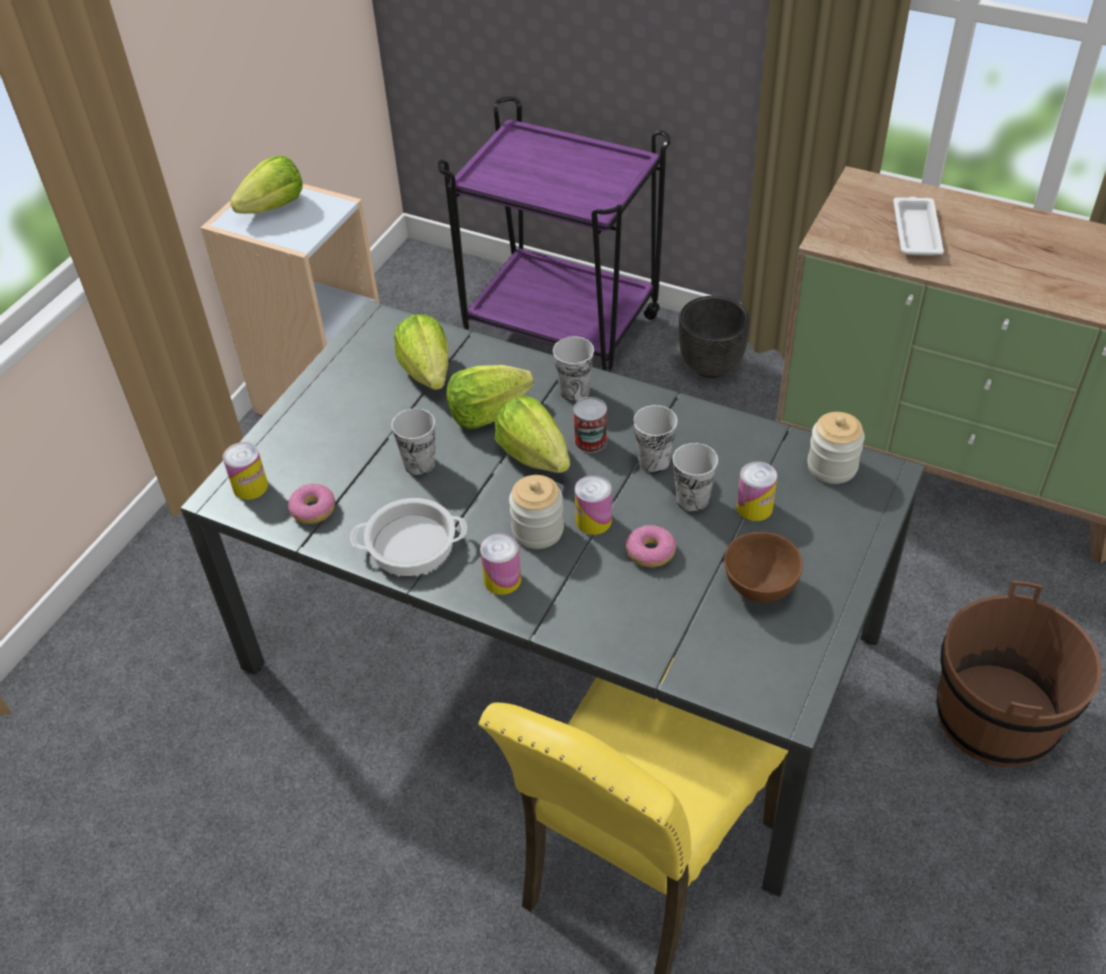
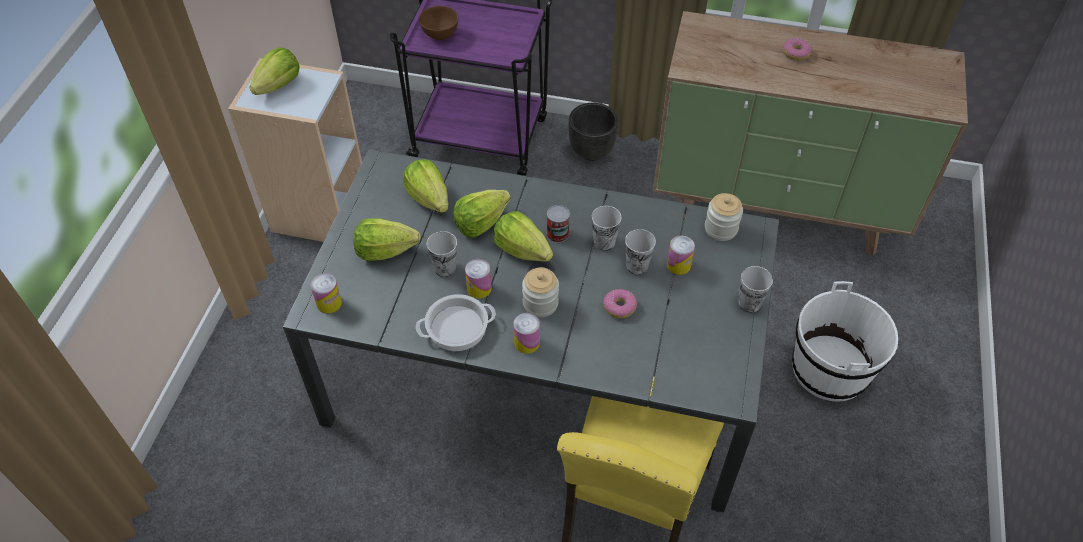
camera: 15 degrees left, 5 degrees up
(313, 509) = (380, 313): donut -> donut (796, 53)
(346, 430) = (385, 250): none -> lettuce
(574, 391) = (536, 198): cup -> cup (749, 303)
(593, 521) = (576, 291): can -> can (479, 288)
(759, 588) = (696, 321): brown bowl -> brown bowl (440, 35)
(916, 231) = (741, 55): white tray -> none
(996, 716) = (830, 369): brown bucket -> white bucket

